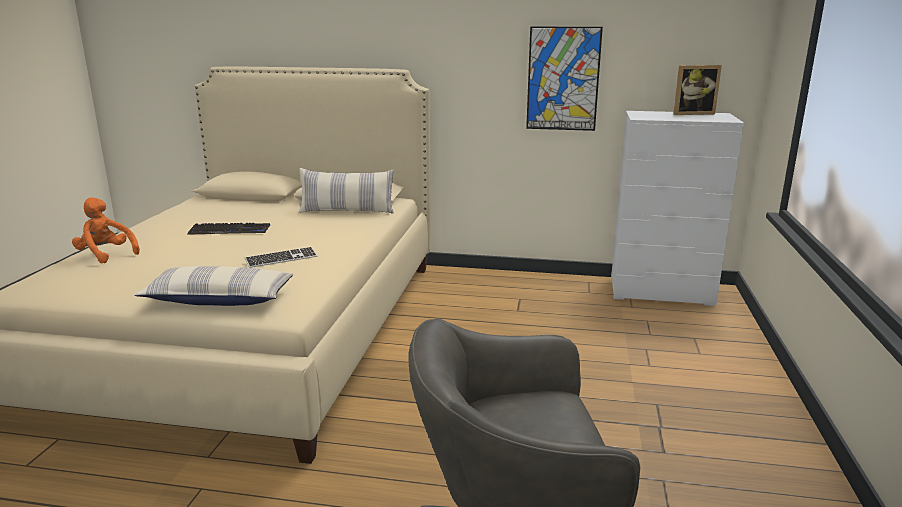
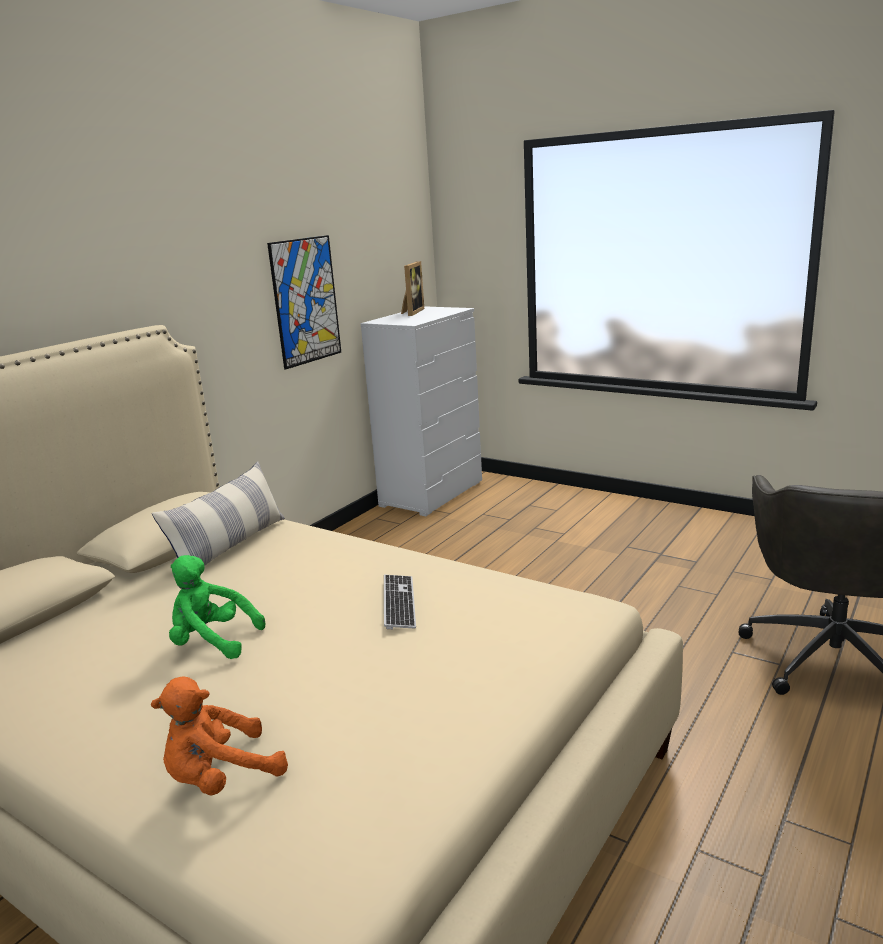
camera: 65 degrees left, 0 degrees up
(219, 299) = (527, 653): pillow -> none
(230, 230) = (212, 642): keyboard -> green plush toy

